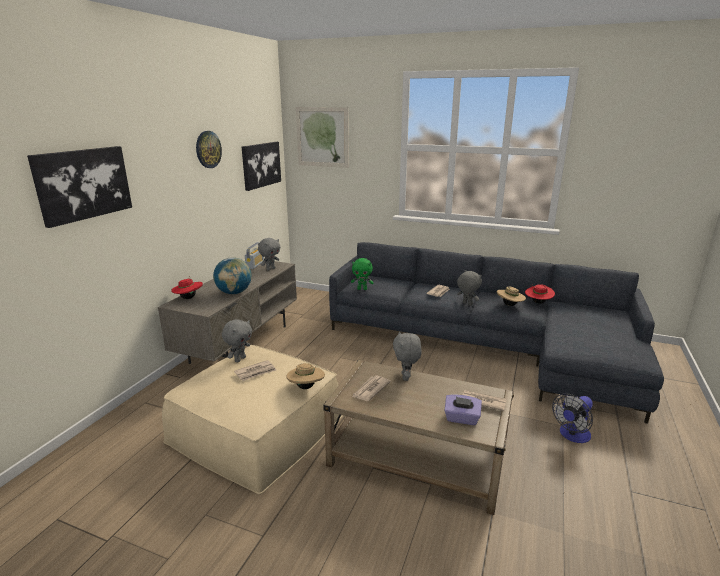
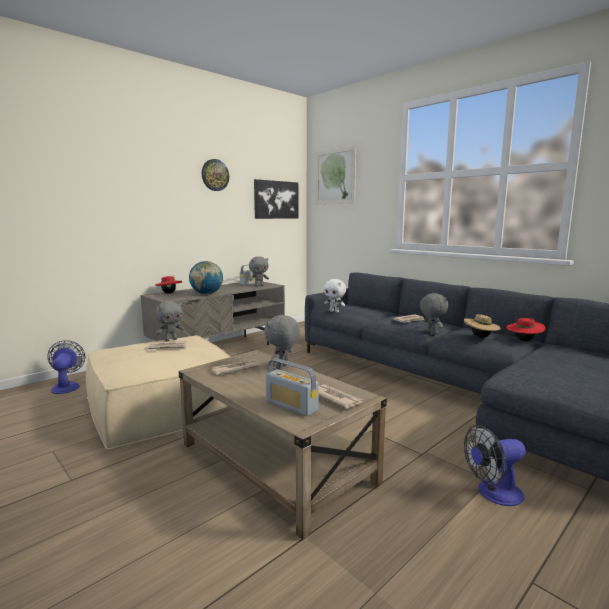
camera: 25 degrees right, 10 degrees down
(83, 184) = (82, 178): picture -> none
(118, 435) = (66, 386): none -> fan
(306, 387) = (194, 364): beige hat -> none
(362, 289) = (334, 311): green plush toy -> white plush toy
(461, 419) = (291, 406): purple tissue box -> radio

